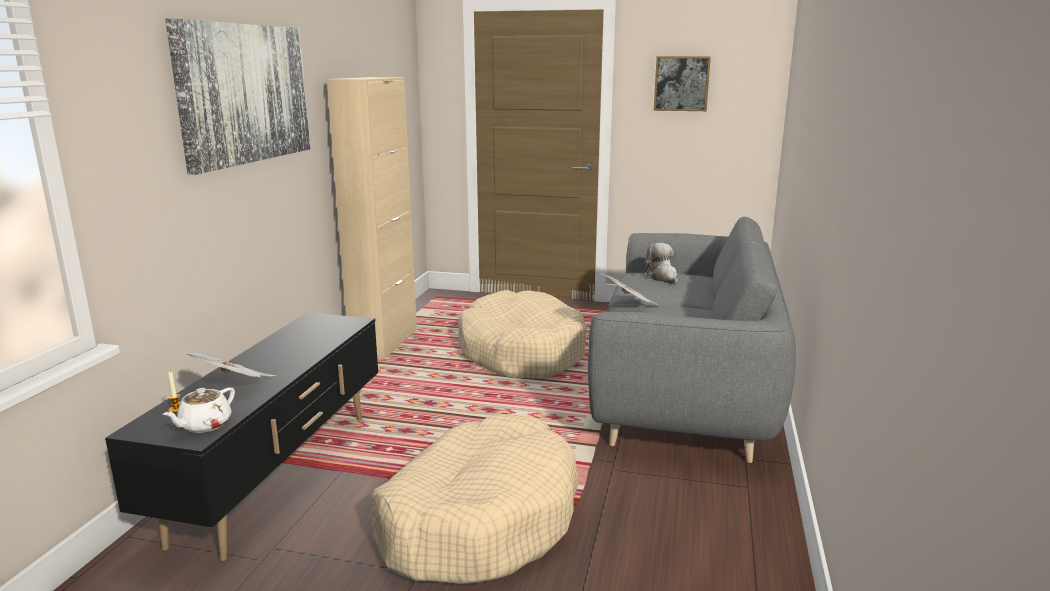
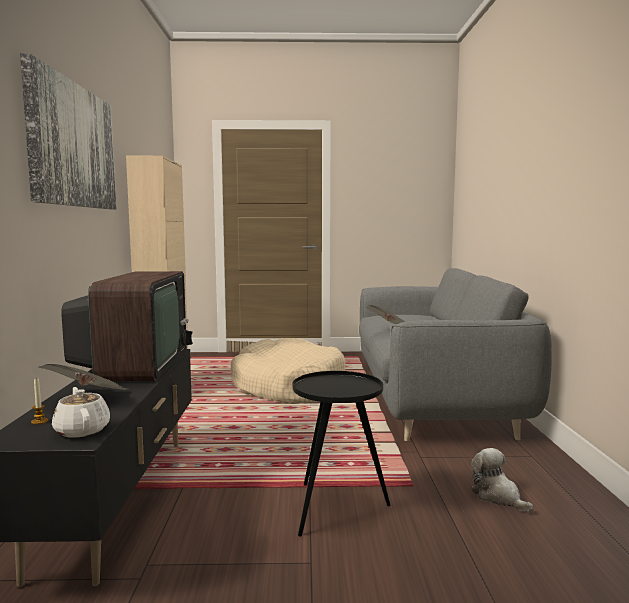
camera: 15 degrees left, 10 degrees down
(204, 425) = (82, 430): white teapot -> white teapot turned 135 degrees clockwise
(304, 340) = (136, 365): none -> television
(479, 519) = (336, 508): beige dog bed -> black side table
(662, 278) = (398, 316): plush toy -> plush toy (498, 497)
(681, 83) = (381, 183): picture -> none

